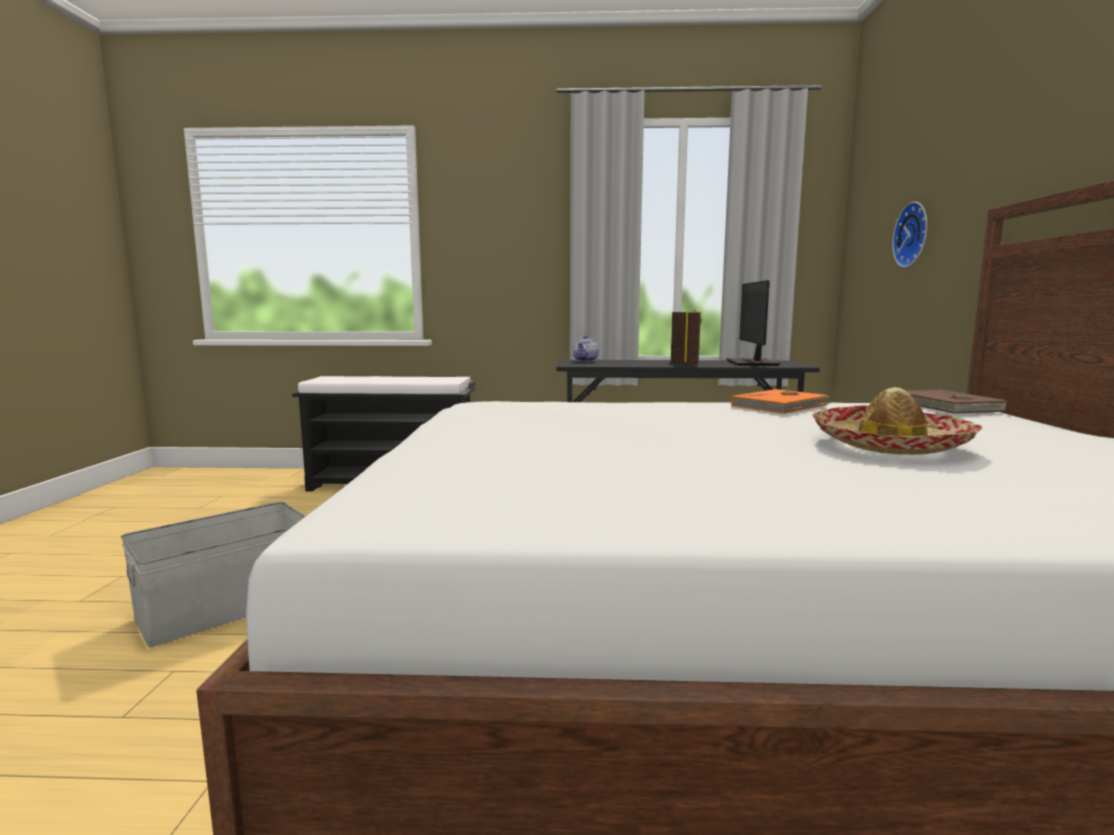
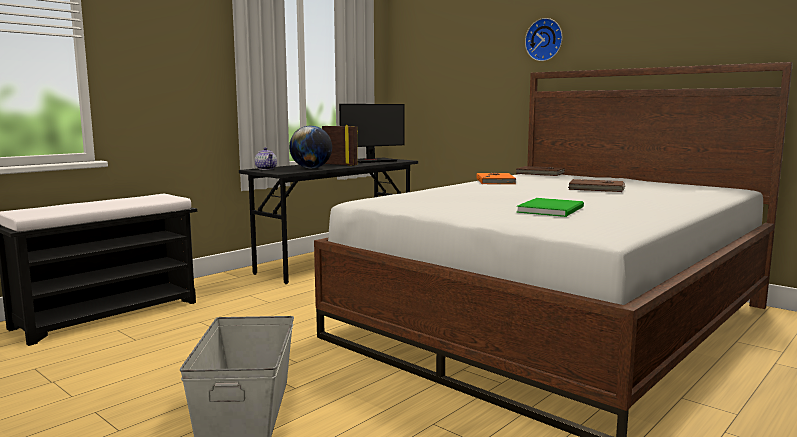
camera: 50 degrees left, 0 degrees up
(571, 458) = (553, 209): none -> green book
(628, 364) = (311, 168): none -> globe
(752, 363) = (372, 161): monitor -> monitor turned 75 degrees counterclockwise
(890, 445) = (596, 188): hat -> brown book
(914, 234) = (463, 78): wall clock -> wall clock (545, 40)

